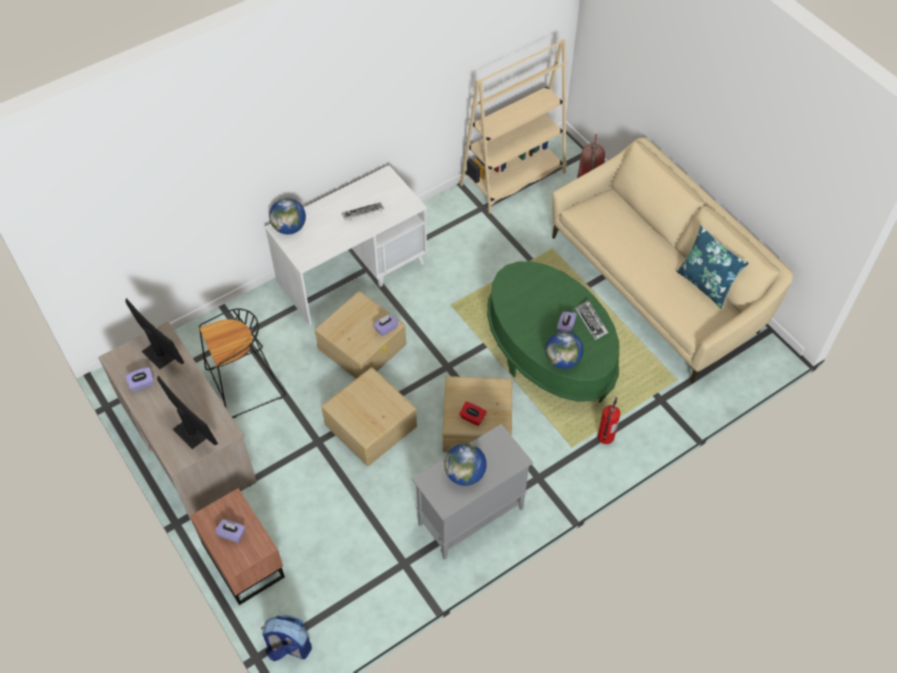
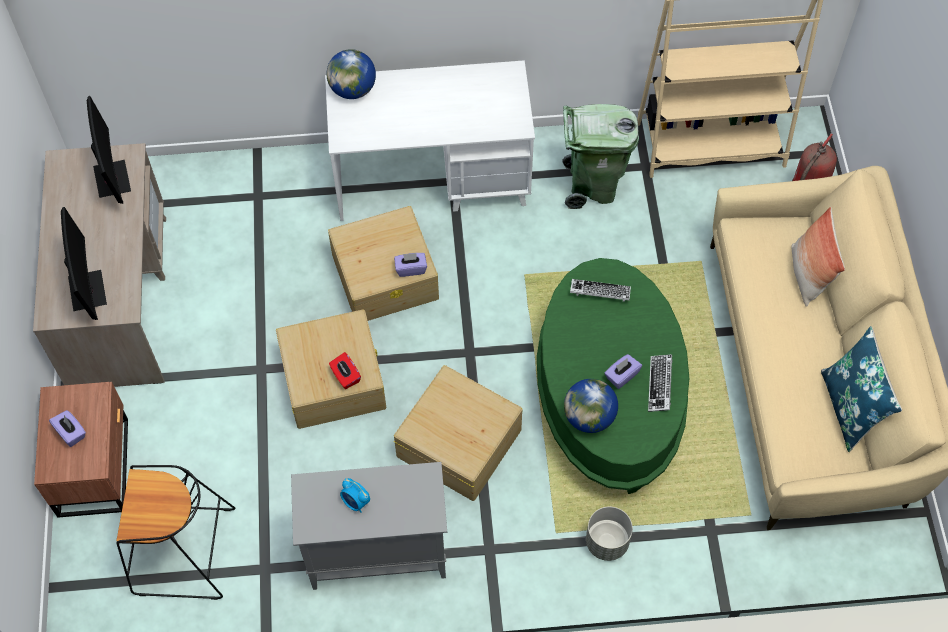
camera: 30 degrees right, 5 degrees up
(142, 384) = (70, 205): purple tissue box -> none
(244, 384) = (222, 258): black stool -> black stool (182, 553)
(288, 647) = (78, 596): backpack -> none
(363, 213) = (451, 110): keyboard -> keyboard (600, 292)
(457, 233) = (592, 186): none -> green trash can
(465, 474) = (356, 502): globe -> alarm clock
(472, 418) = (441, 434): red tissue box -> red tissue box (345, 376)
(605, 437) = (607, 541): fire extinguisher -> grey planter
(632, 221) = (808, 275): none -> pillow

